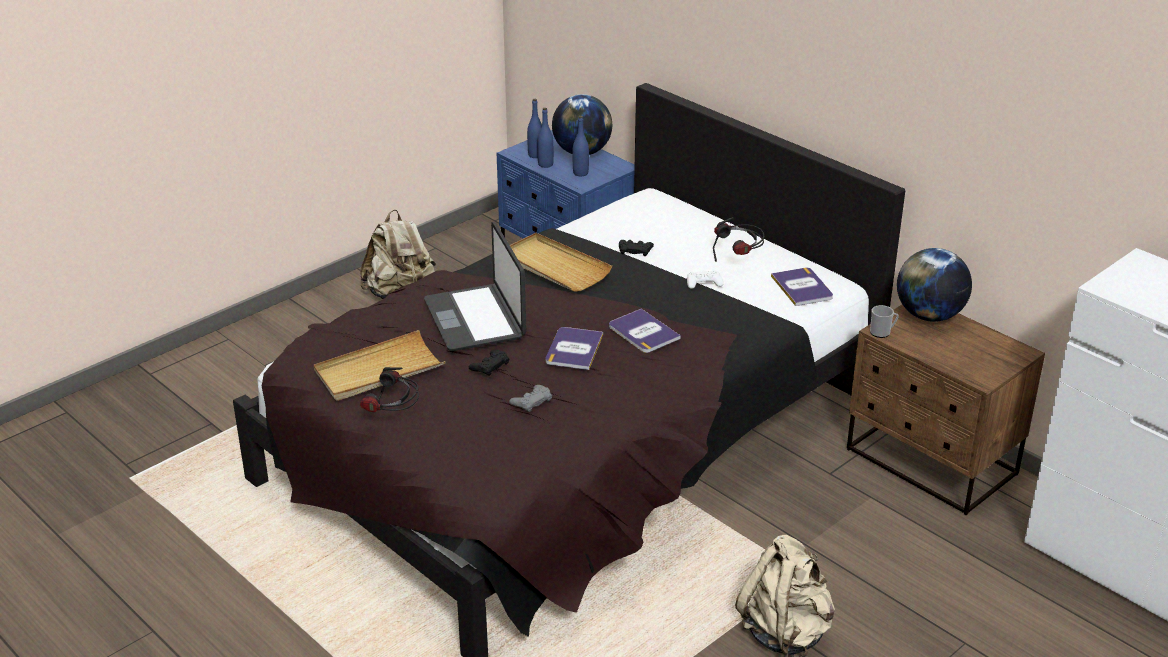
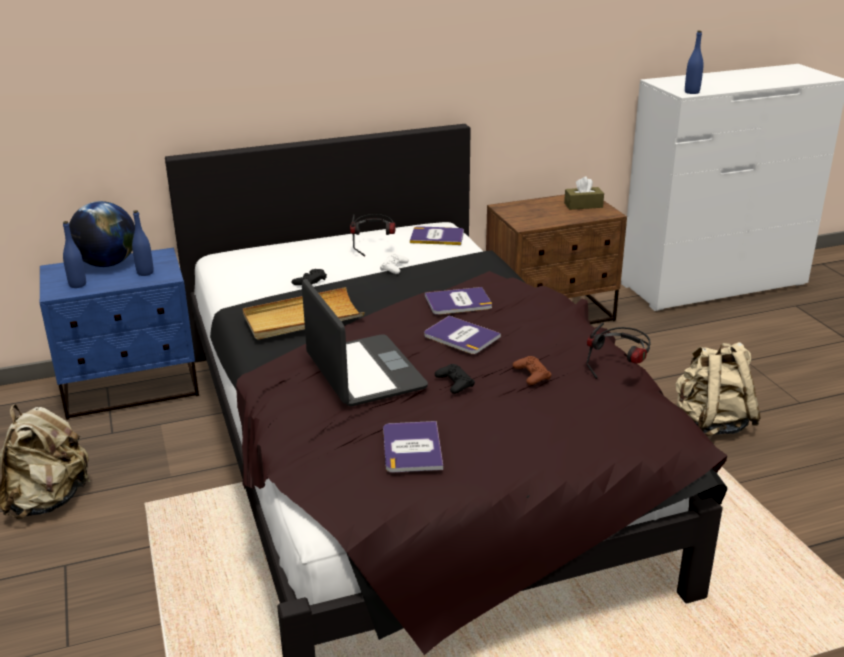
camera: 65 degrees left, 5 degrees down
(378, 370) = (412, 448): beige tray -> book
(393, 419) = (506, 459): headphones -> headphones (619, 372)
(476, 319) = (363, 372): laptop -> laptop turned 120 degrees counterclockwise
(531, 401) = (531, 374): grey game controller -> brown game controller
(545, 164) = (103, 284): blue bottle -> blue bottle (692, 92)
(882, 332) = (527, 226): mug -> none
(929, 315) = (518, 208): globe -> none
(988, 357) = (583, 205): none -> brown tissue box

